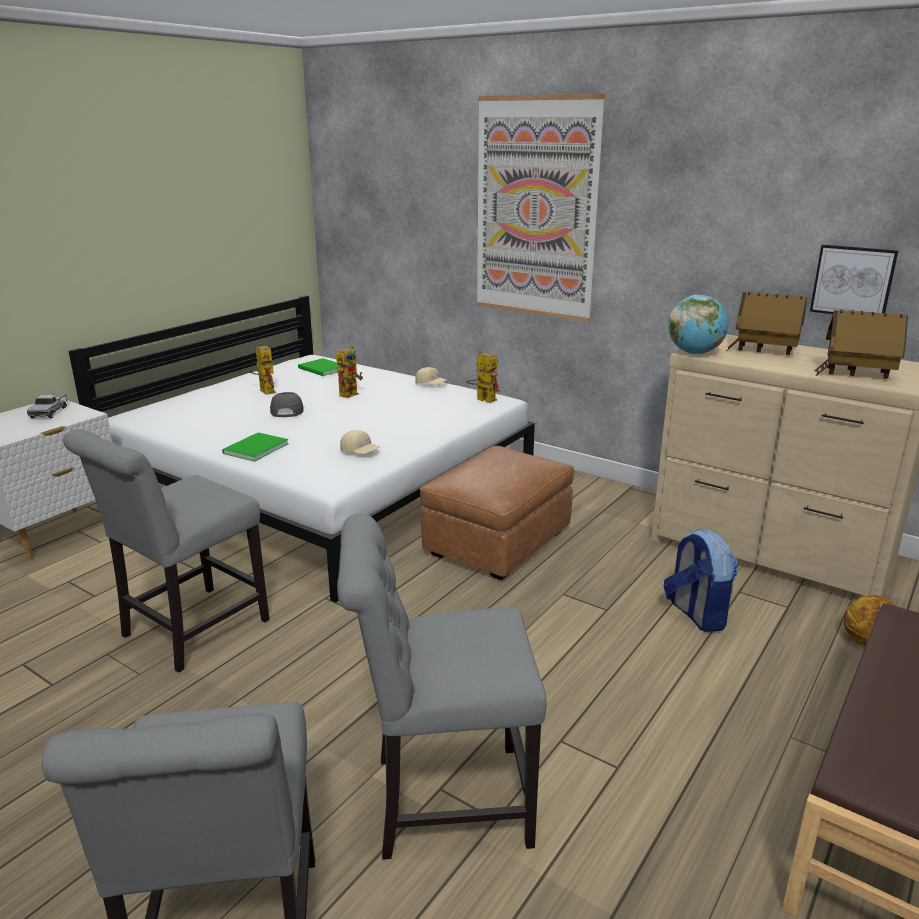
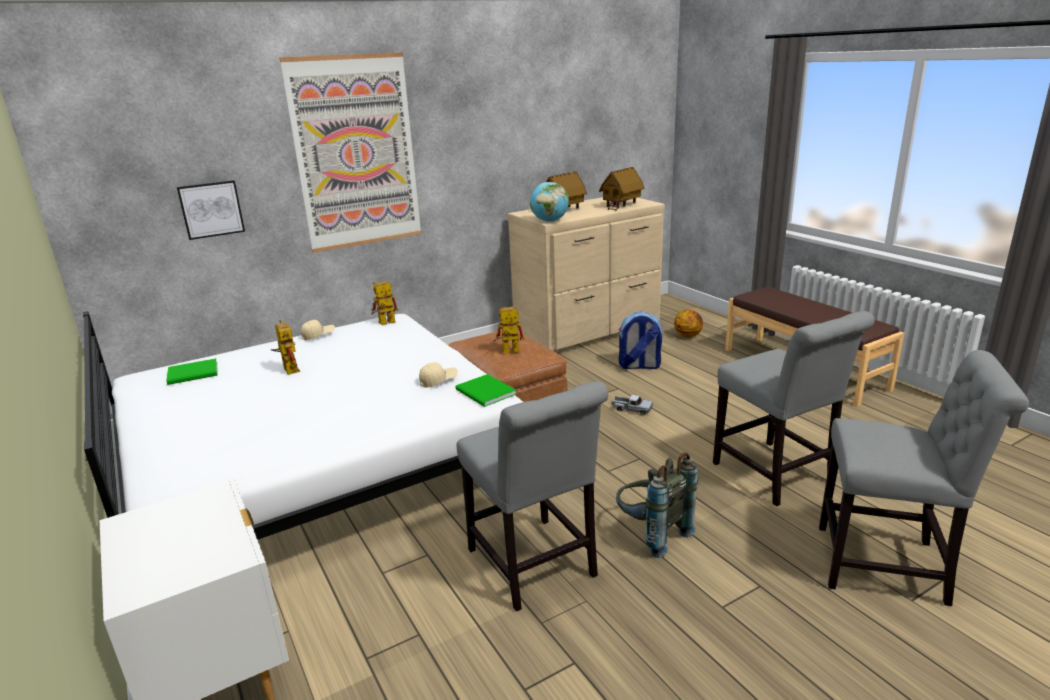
camera: 65 degrees left, 0 degrees up
(50, 412) = (166, 522): toy truck -> toy truck (632, 409)
(253, 449) = (374, 426): green book -> green book (485, 393)
(261, 698) = (651, 534): none -> grey backpack
(264, 390) = (207, 409): toy robot -> toy robot (506, 352)
(287, 410) = (292, 402): grey cap -> none
(442, 801) = (776, 476): grey chair -> grey chair turned 45 degrees counterclockwise
(853, 281) = (573, 159): picture -> picture (211, 209)

